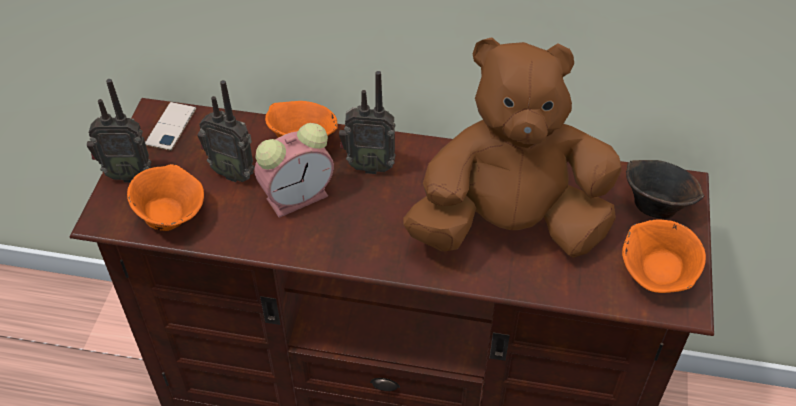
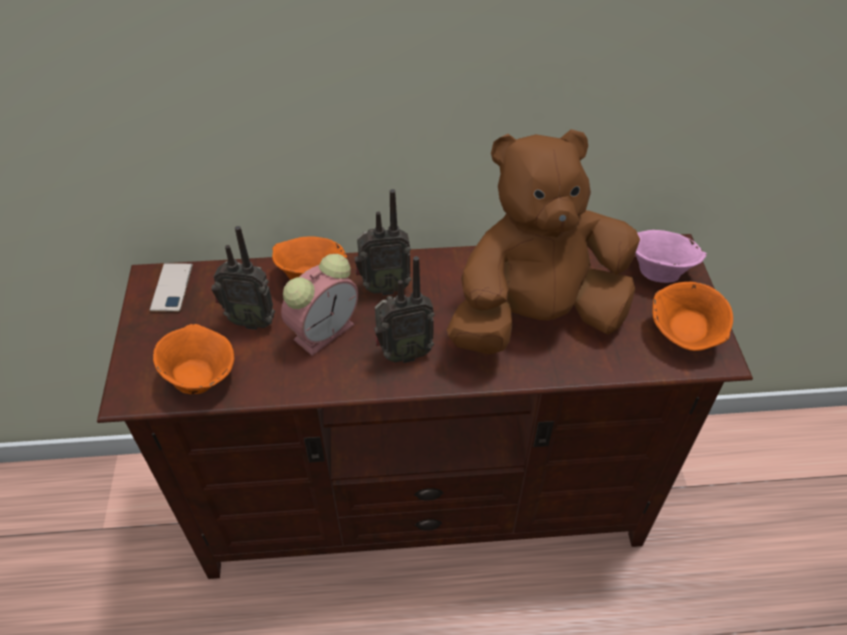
camera: 15 degrees left, 0 degrees up
(128, 174) = (141, 344): radio -> radio (403, 353)
(655, 205) = (657, 271): brown bowl -> pink bowl

